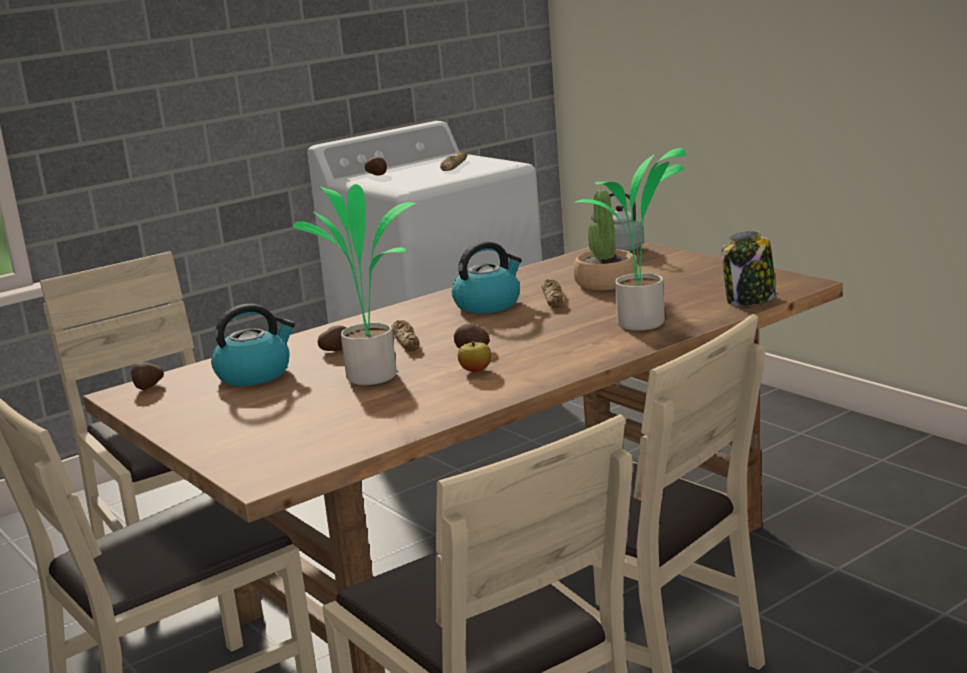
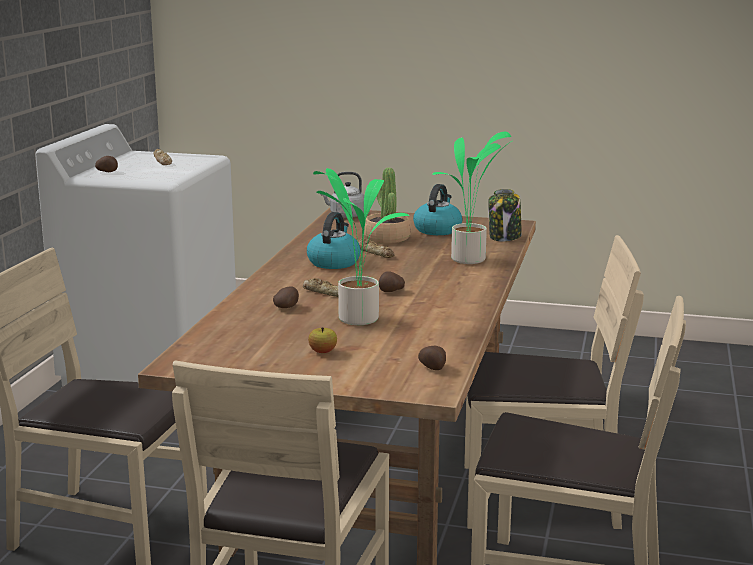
camera: 40 degrees left, 0 degrees up
(148, 387) = (187, 357): potato -> potato (433, 368)
(255, 374) = (260, 333): kettle -> kettle (437, 229)
(475, 370) = (423, 303): apple -> apple (322, 352)

